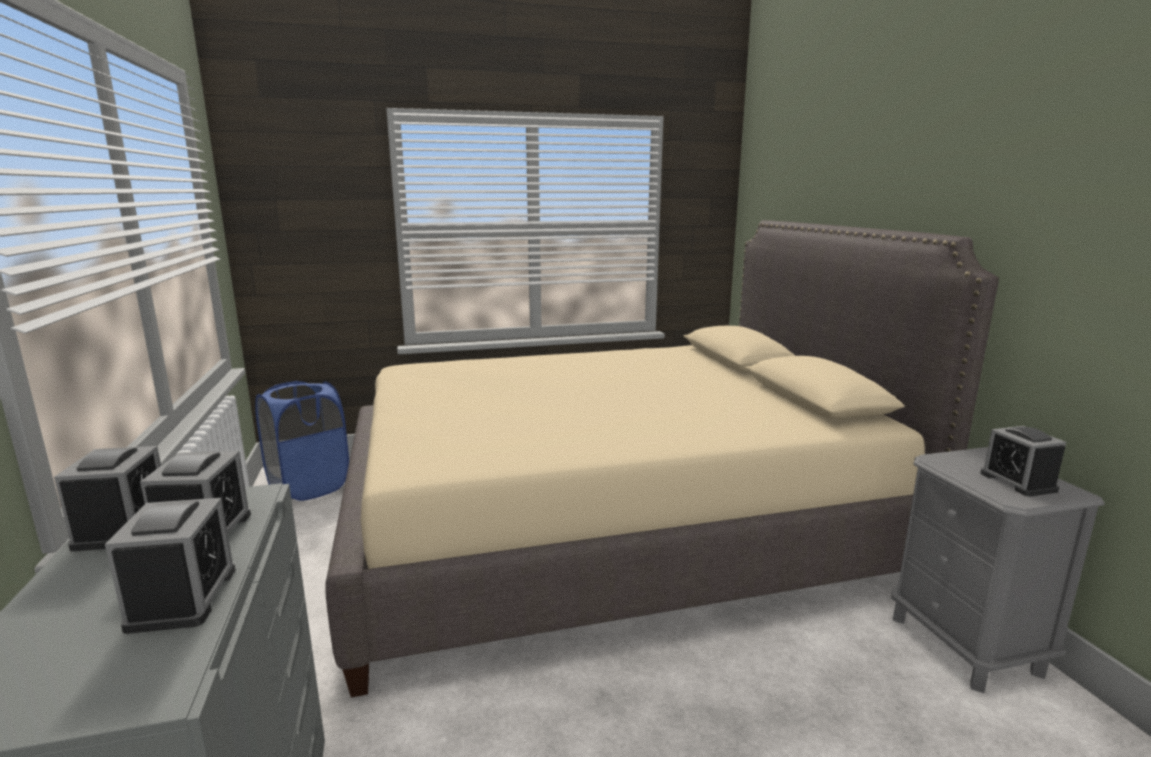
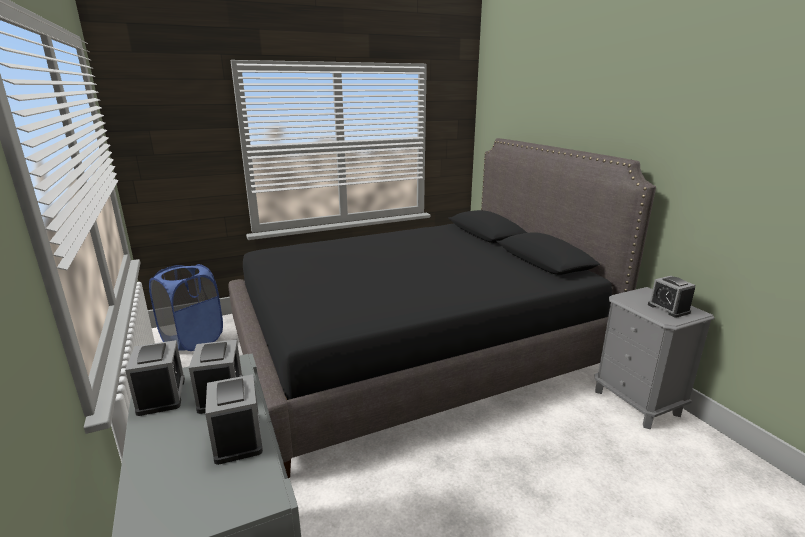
camera: 10 degrees left, 5 degrees up
(611, 531) = (415, 353): beige bed -> black bed

